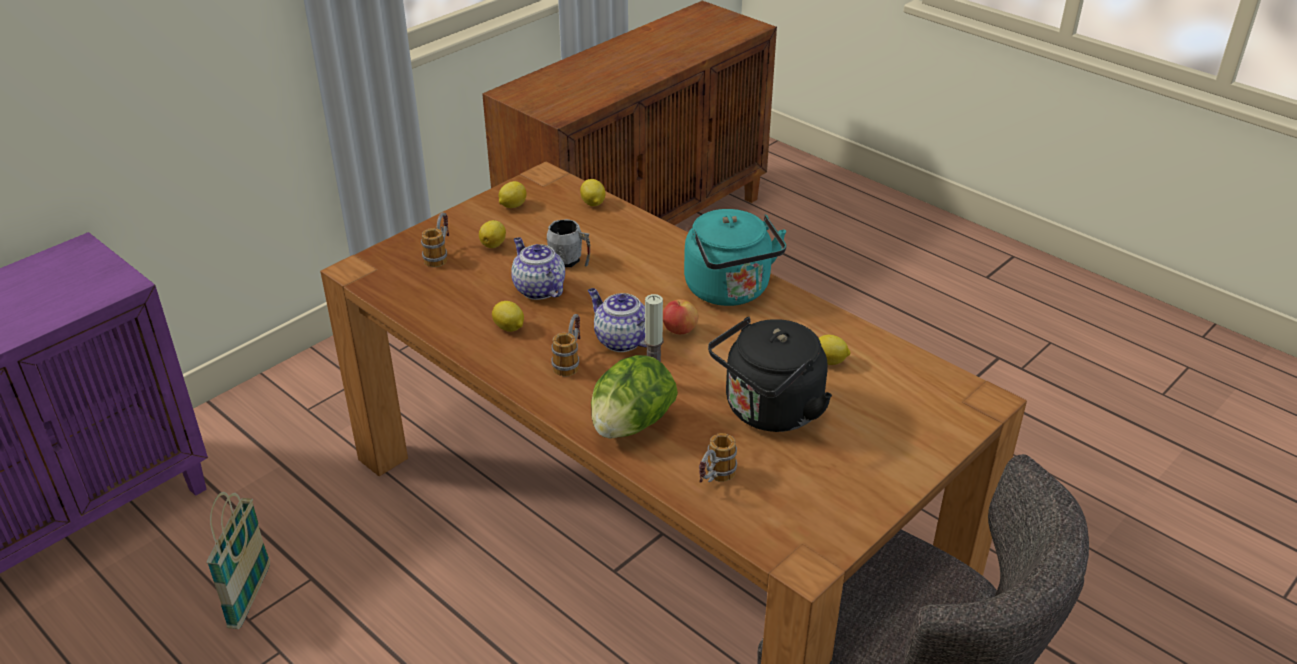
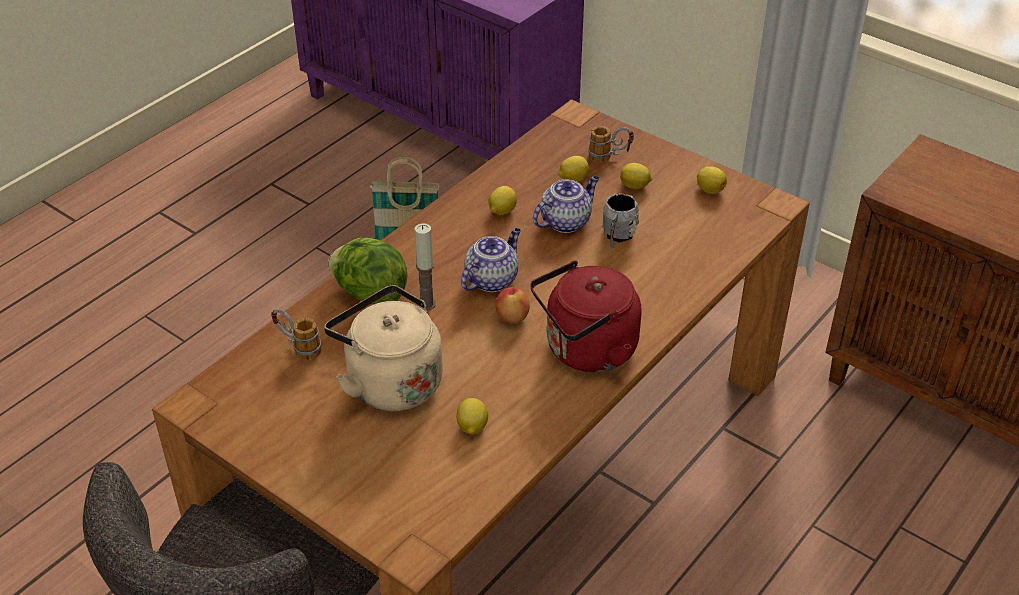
camera: 85 degrees right, 5 degrees up
(570, 361) = (457, 251): mug -> none
(593, 204) = (731, 242): lemon -> lemon (572, 179)
(730, 291) = (586, 351): turquoise kettle -> red kettle
(769, 412) = (390, 382): black kettle -> beige kettle

